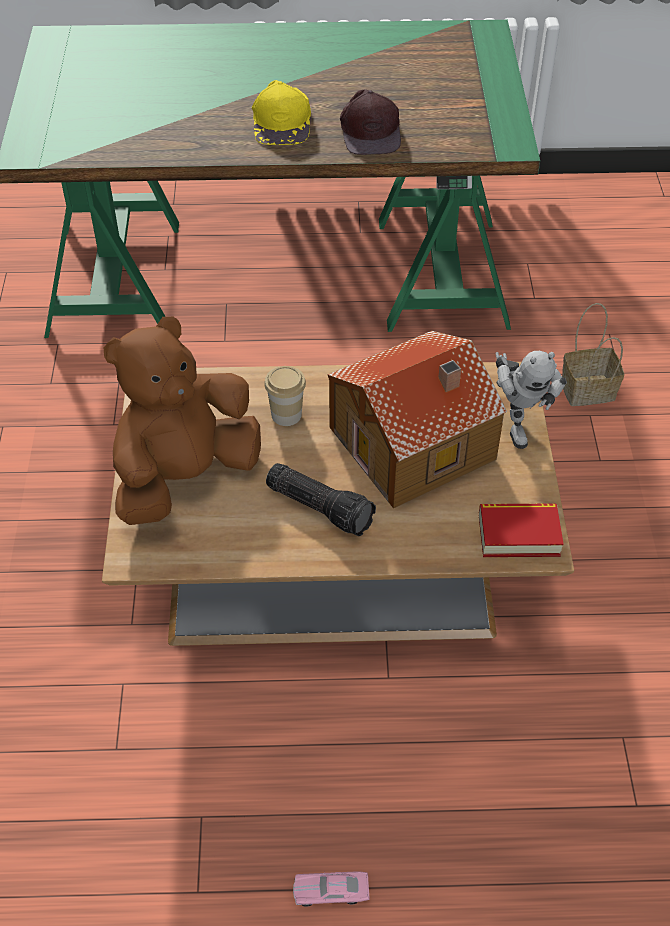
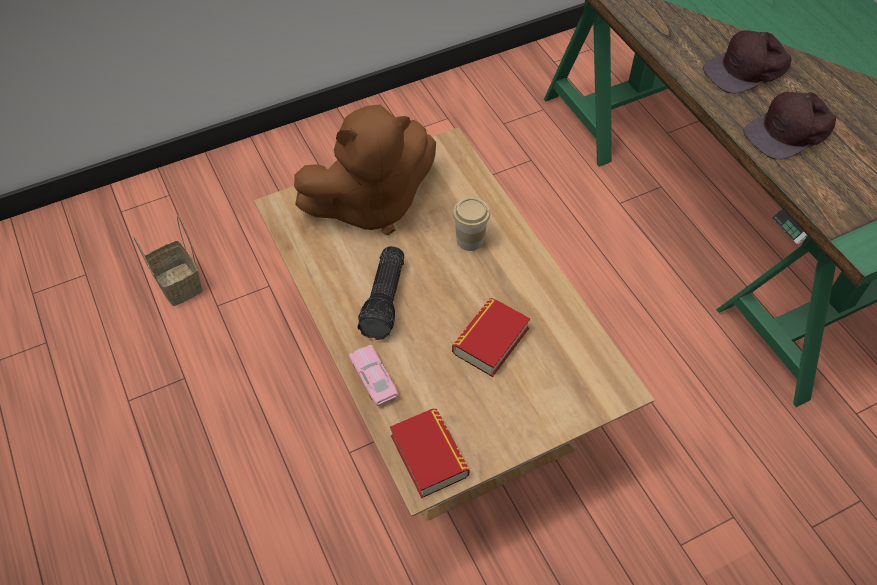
camera: 65 degrees right, 5 degrees up
(185, 476) = (371, 204): brown plush toy -> brown plush toy turned 135 degrees clockwise
(283, 121) = (747, 70): yellow cap -> brown cap
(331, 892) = (153, 484): pink toy car -> pink toy car (373, 379)
(415, 444) = (490, 340): toy house -> book
(517, 422) = (564, 411): toy robot -> none
(589, 389) = (767, 505): basket -> basket (180, 284)

